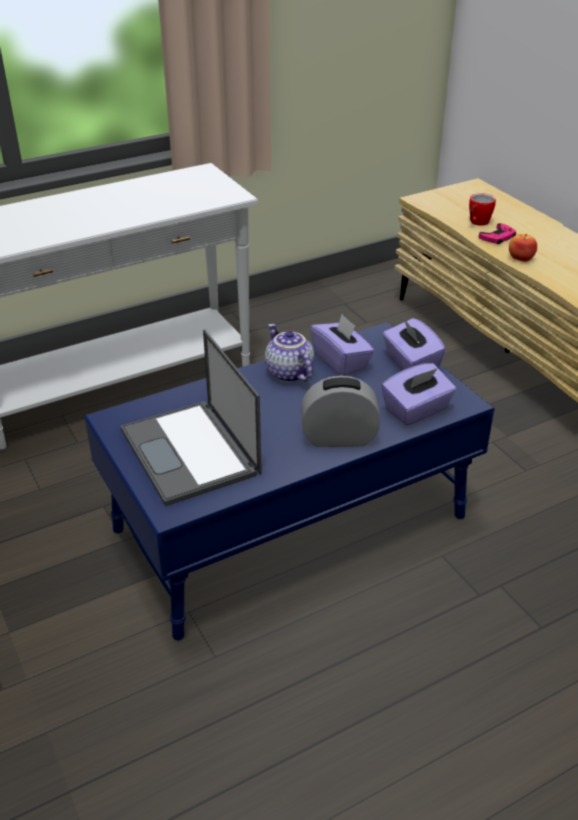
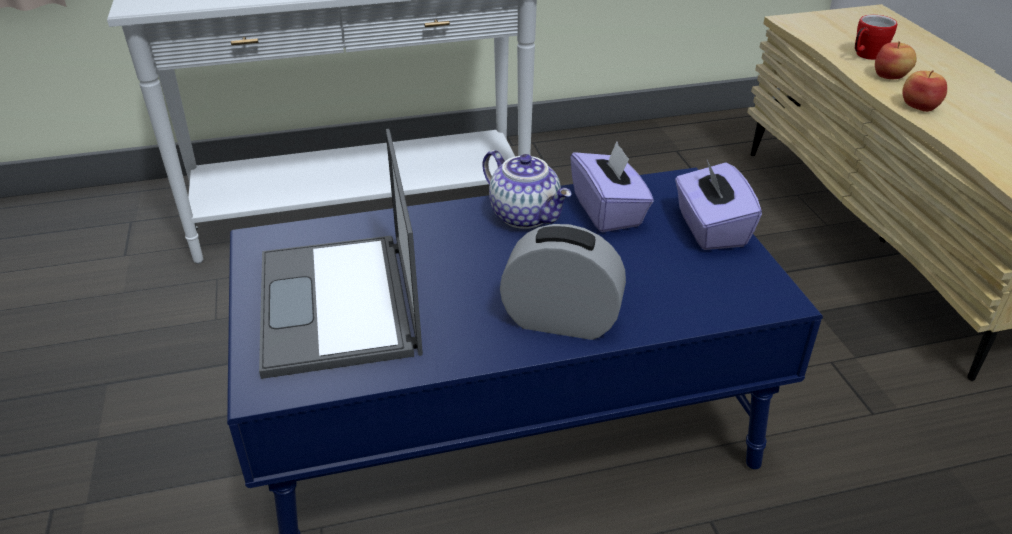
camera: 15 degrees right, 0 degrees up
(288, 373) = (526, 215): teapot -> teapot turned 150 degrees clockwise
(417, 410) = (696, 299): purple tissue box -> none
(497, 237) = (891, 76): pink game controller -> apple

